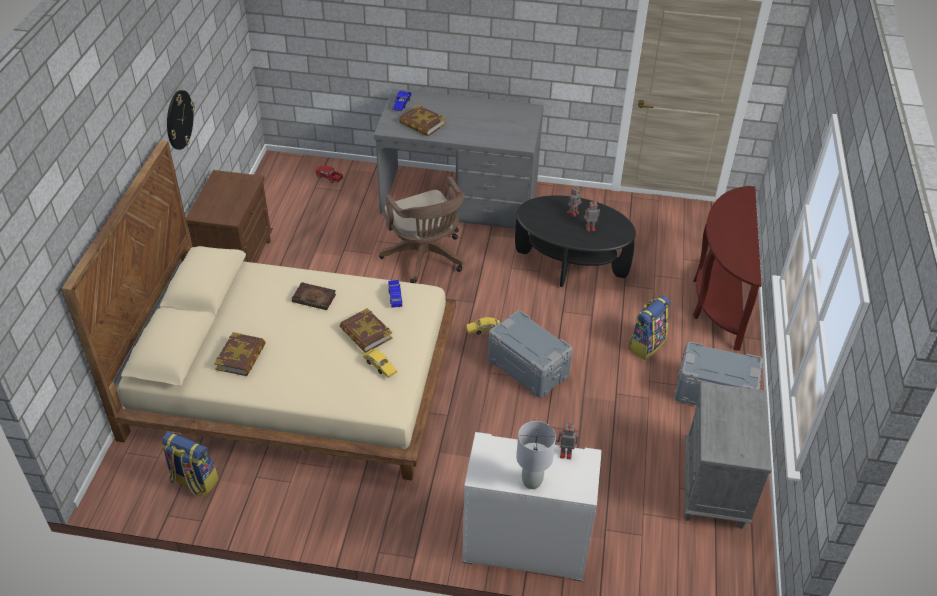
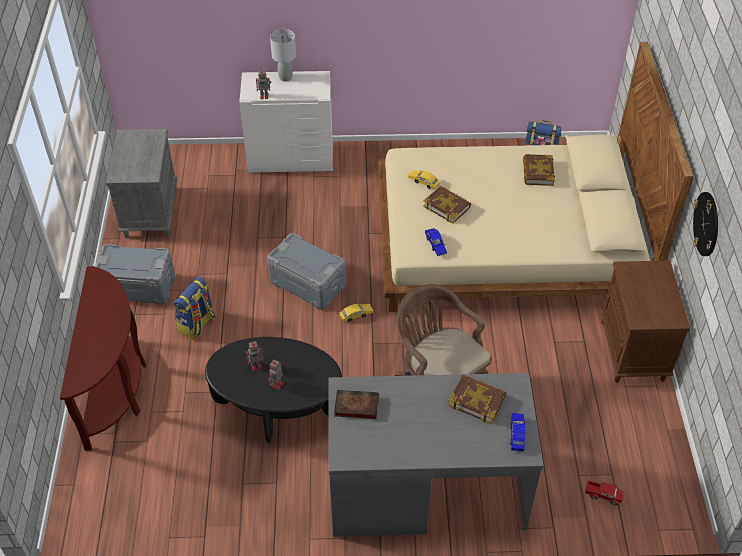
camera: 170 degrees right, 5 degrees up
(315, 298) = (506, 231): book -> book (355, 406)

